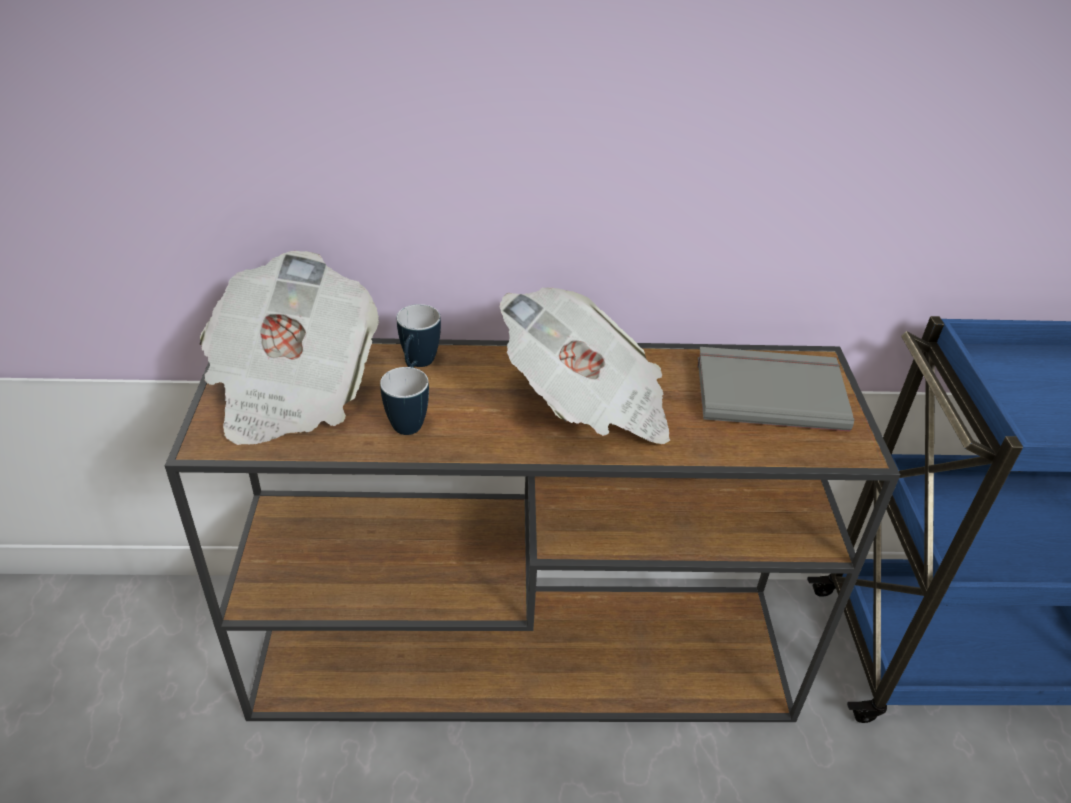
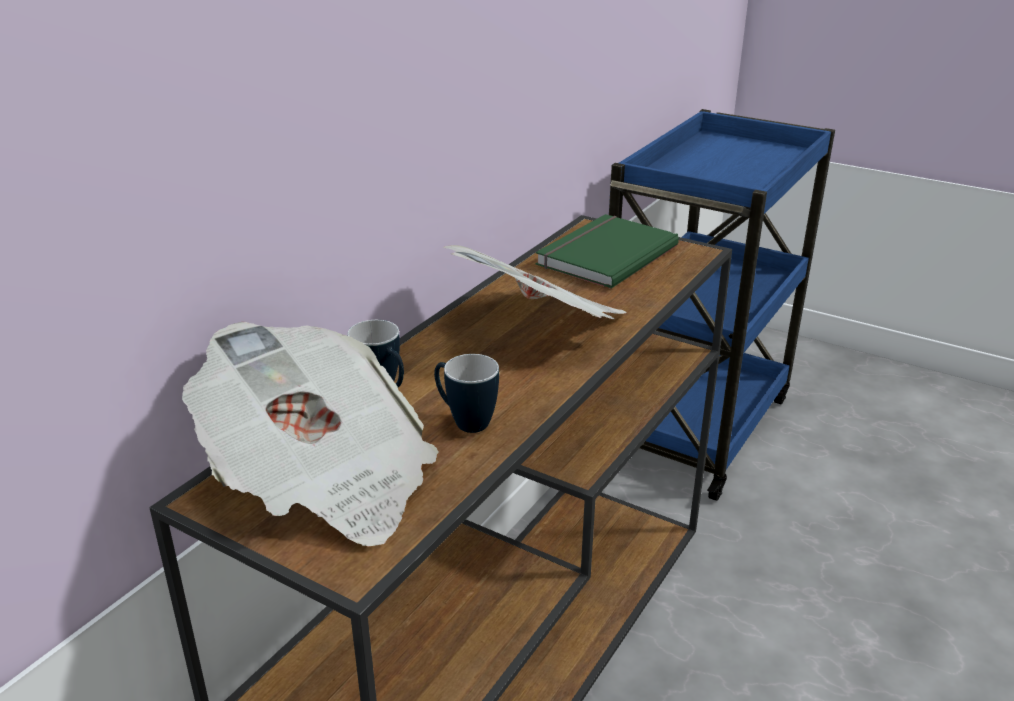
camera: 55 degrees left, 10 degrees down
(769, 390) = (603, 254): grey book -> green book

